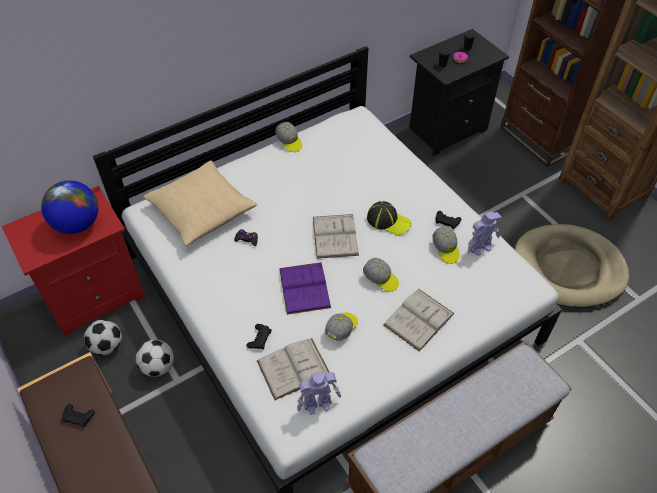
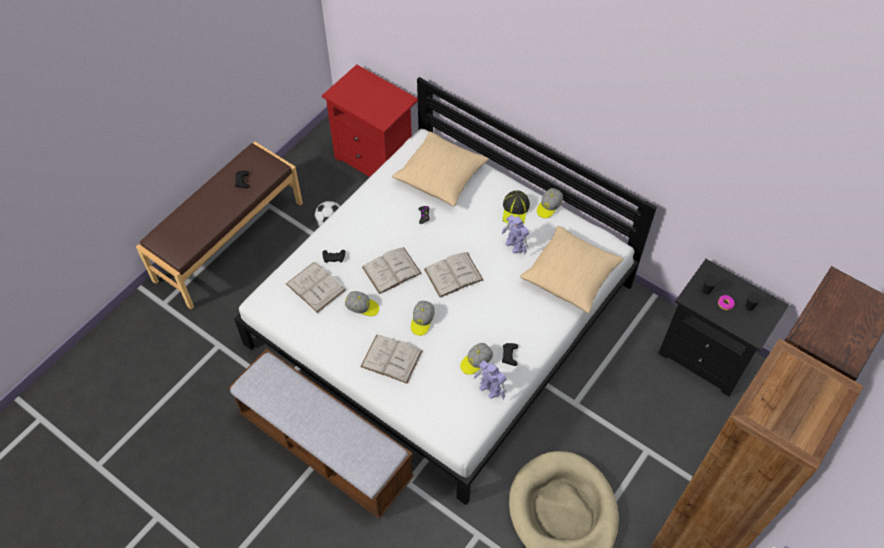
camera: 70 degrees right, 5 degrees up
(77, 224) = (376, 103): globe -> none
(107, 346) = (336, 186): football -> none
(304, 288) = (391, 270): purple book -> white book
(318, 404) = (291, 312): toy robot -> toy robot (515, 246)
(374, 151) = (570, 275): none -> beige pillow
(388, 221) = (489, 309): cap -> cap (515, 210)

